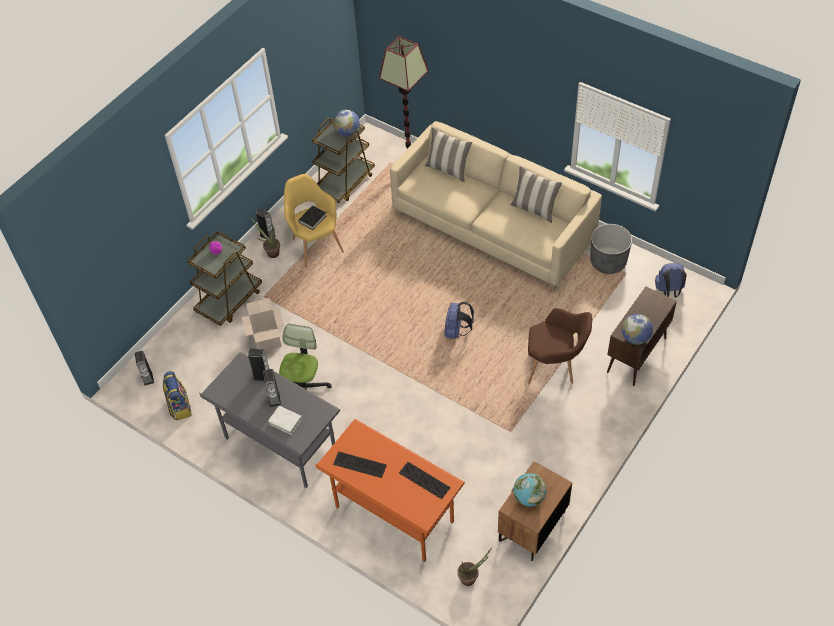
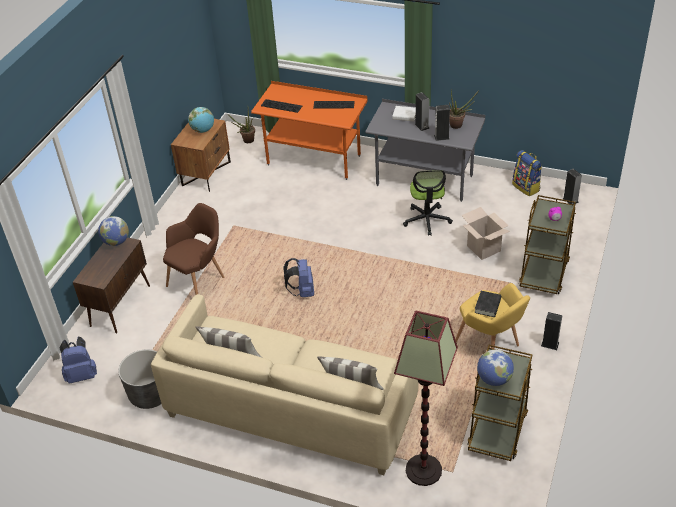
camera: 165 degrees right, 10 degrees down
(271, 252) = (534, 327): potted plant -> potted plant (458, 125)
(555, 367) = (199, 280): brown armchair -> brown armchair turned 135 degrees clockwise

